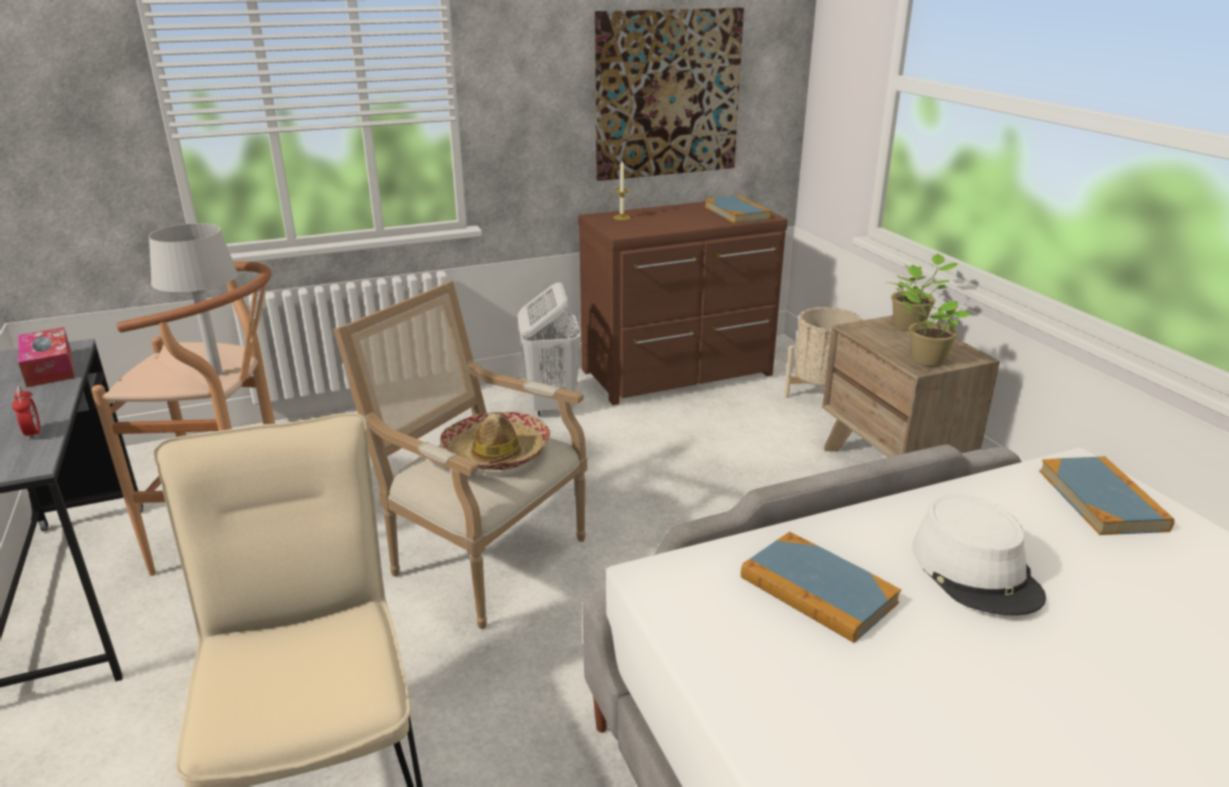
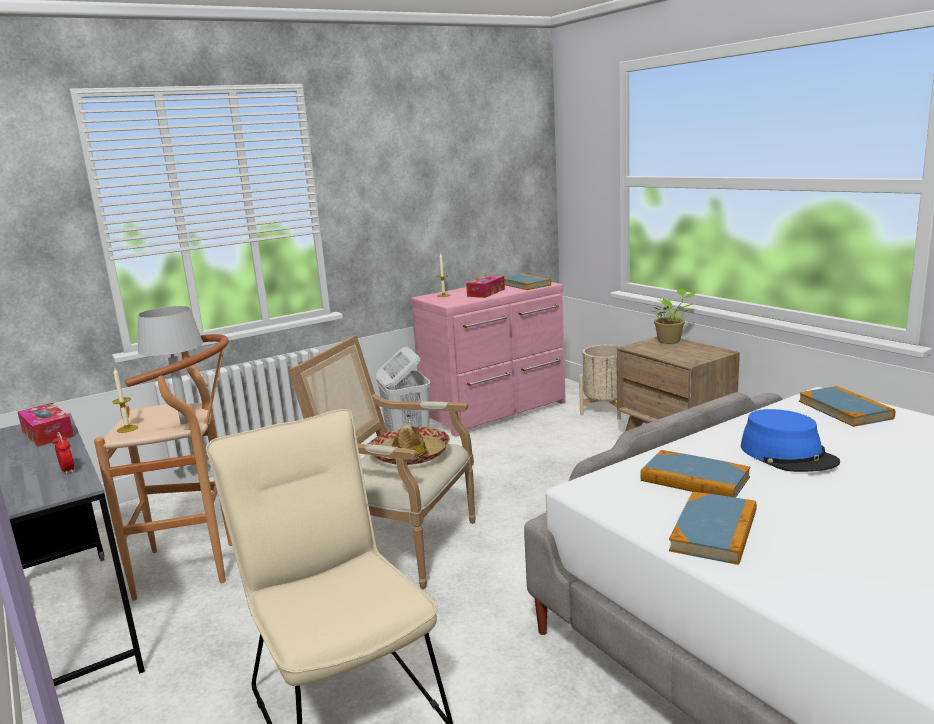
camera: 10 degrees left, 10 degrees down
(147, 373) = (127, 429): none -> candle
(667, 94) = (464, 205): picture -> none
(678, 220) = (486, 293): none -> tissue box
(680, 374) = (497, 411): brown dresser -> pink dresser
(798, 697) = (714, 531): none -> book
(924, 359) = (690, 357): potted plant -> none
(976, 571) = (788, 455): white hat -> blue hat

